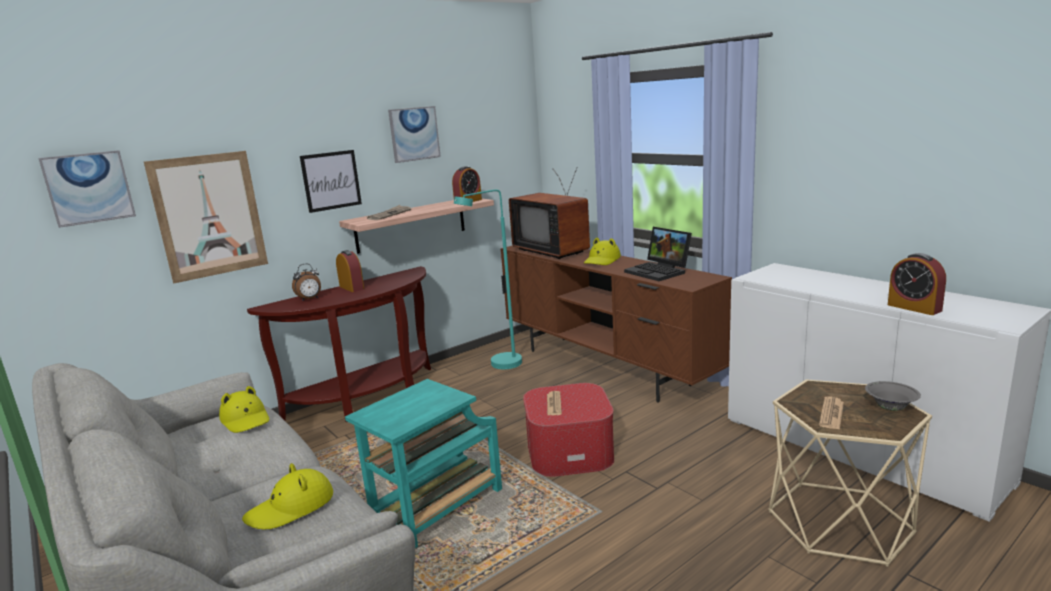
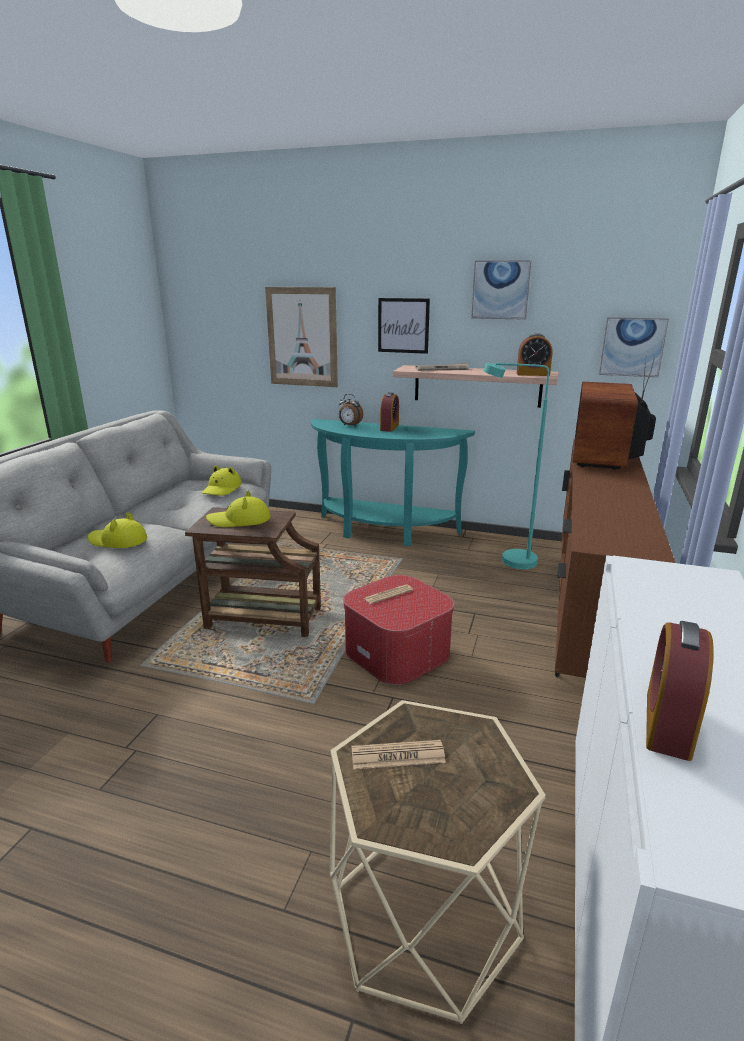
camera: 55 degrees right, 5 degrees up
(89, 188) = (233, 301): picture -> picture (632, 347)
(369, 399) = (383, 531): brown console table -> turquoise console table
(435, 509) = (260, 618): turquoise side table -> brown side table
(602, 260) = (611, 484): yellow hat -> yellow hat (239, 520)
(659, 272) = (620, 519): laptop -> none
(890, 408) = (462, 816): grey bowl -> none

